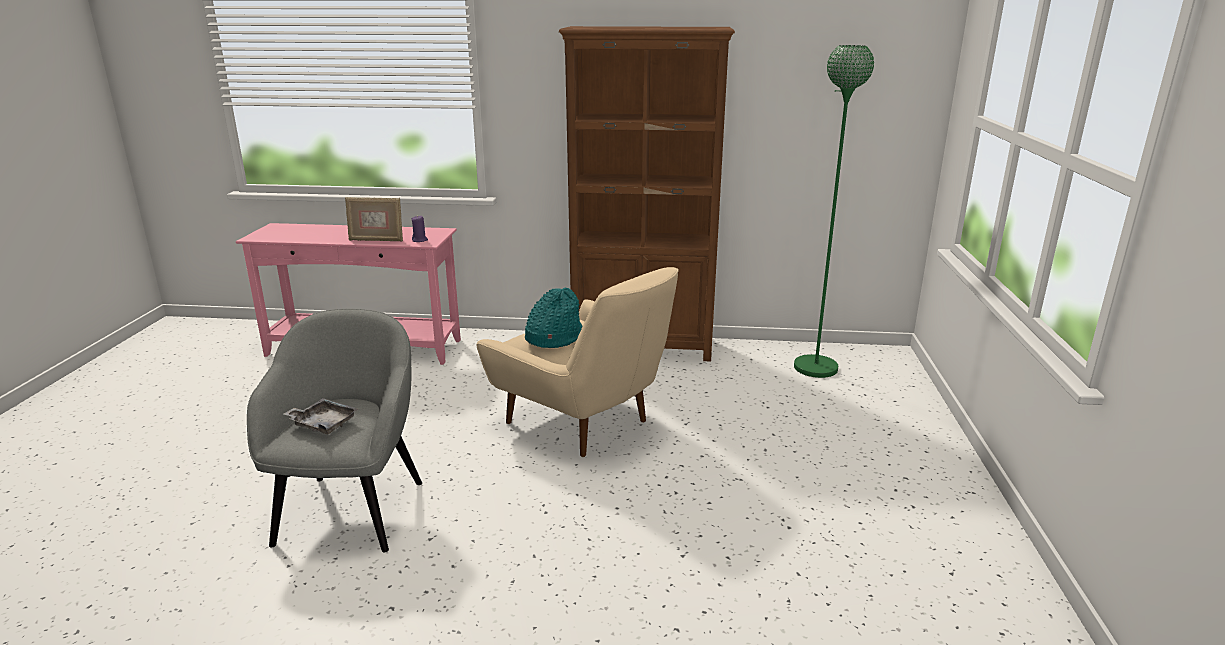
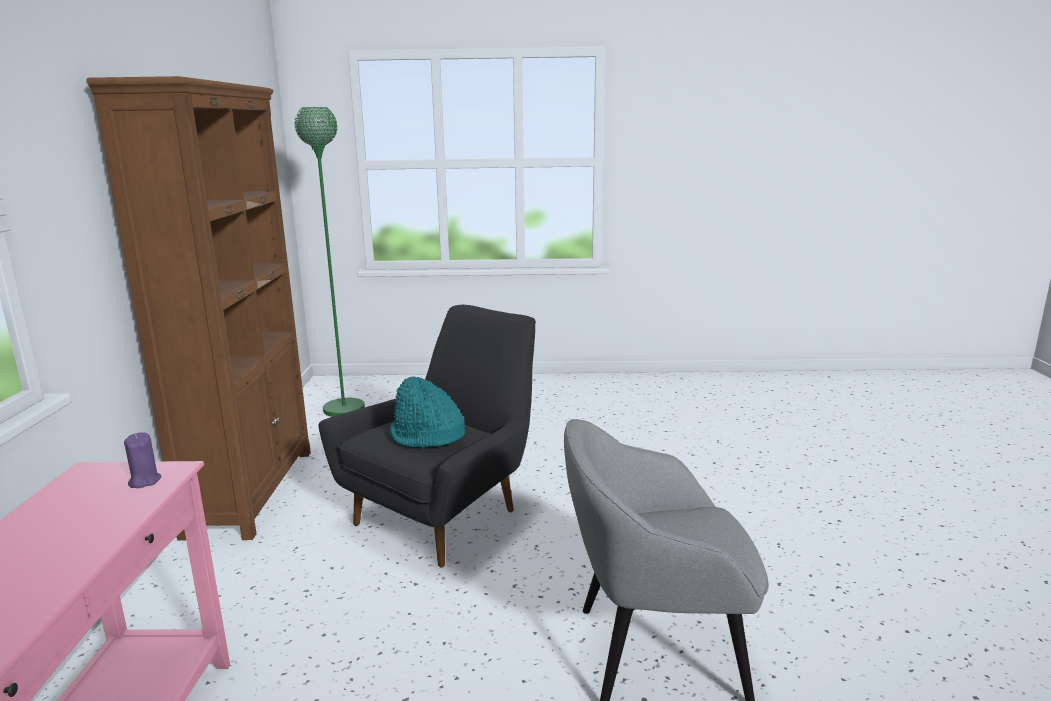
camera: 95 degrees left, 5 degrees down
(323, 423) = (691, 533): grey tray -> none
(376, 240) = (103, 528): picture frame -> none
(585, 424) = (445, 515): beige armchair -> black armchair

